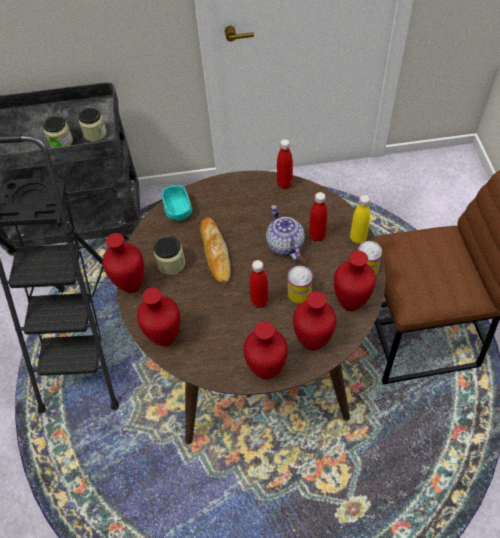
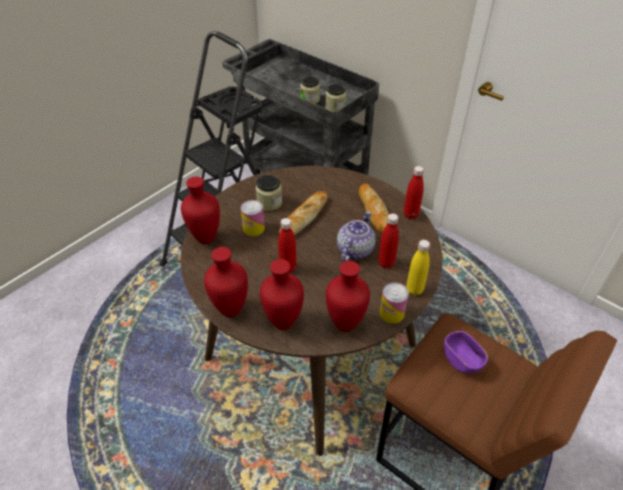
camera: 45 degrees right, 10 degrees down
(132, 285) = (232, 196): red vase -> none
(178, 210) = (317, 178): turquoise bowl -> none
(258, 203) = (374, 212): none -> bread
(299, 293) = (320, 286): can -> can (253, 228)
(419, 261) = (462, 360): none -> purple bowl

